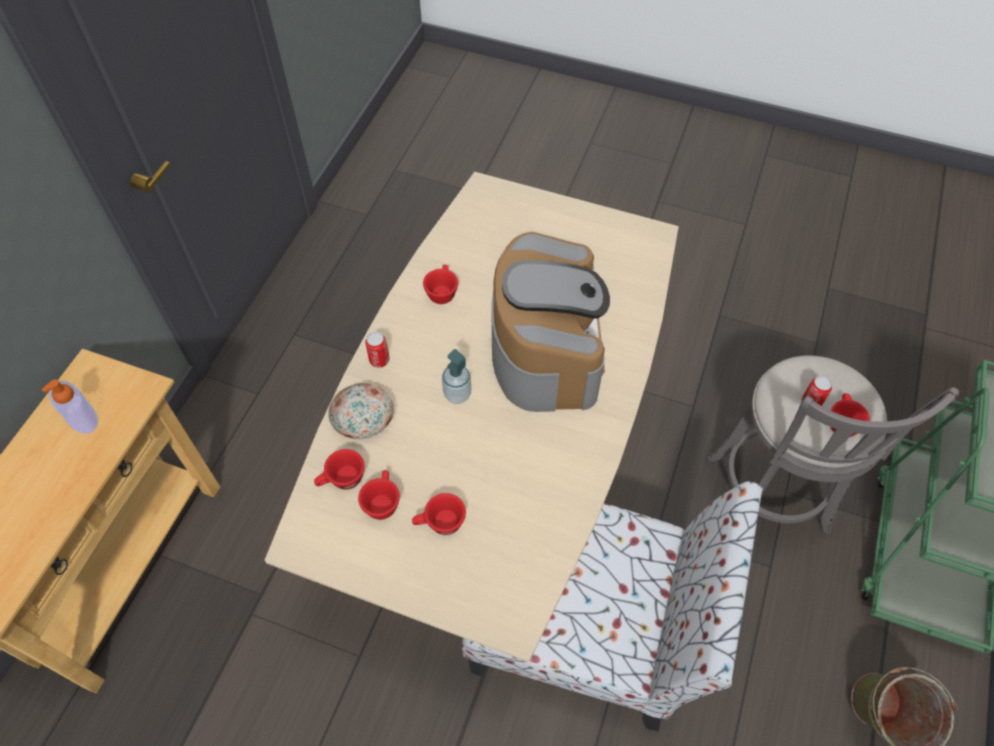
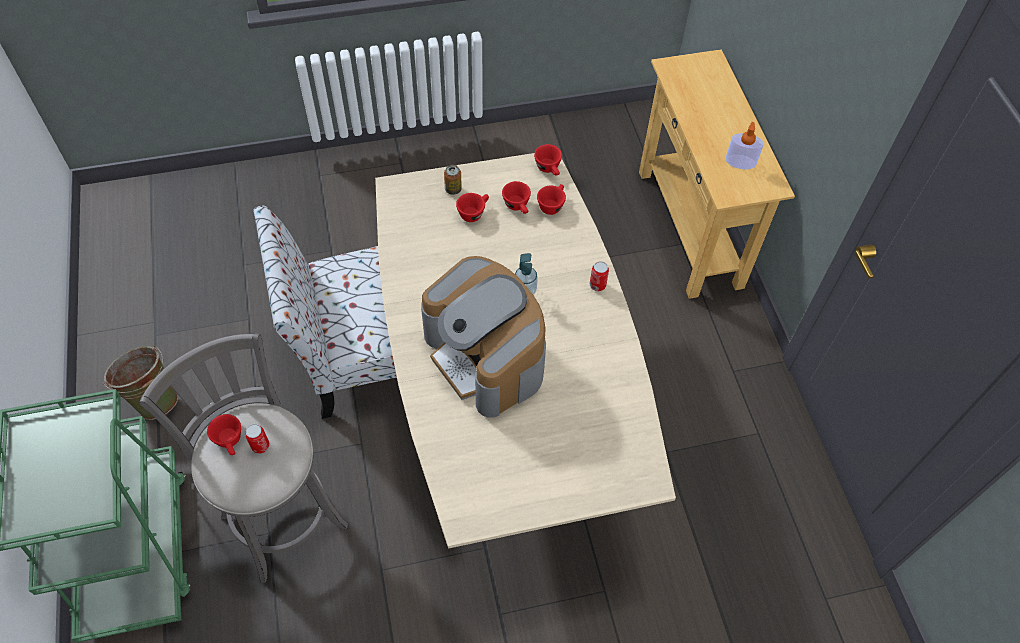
camera: 145 degrees right, 0 degrees up
(364, 418) = (572, 244): plate -> none
(440, 575) = (453, 189): none -> can
(442, 291) = (600, 360): red cup -> red cup (549, 169)

